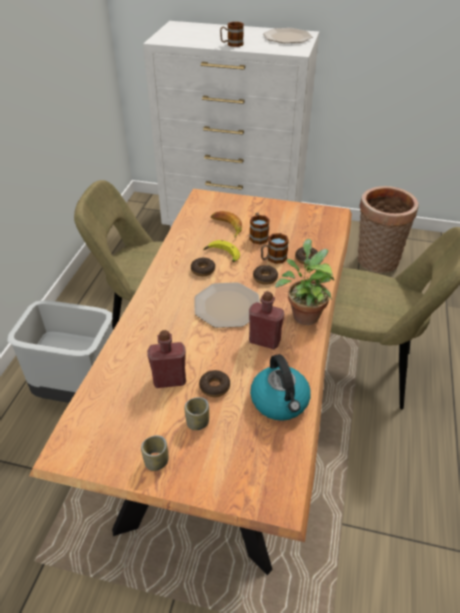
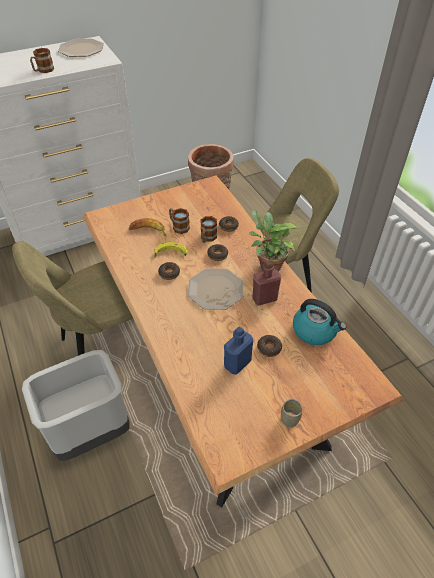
camera: 40 degrees left, 5 degrees up
(169, 380) = (237, 363): red bottle -> blue bottle
(197, 422) = (285, 377): cup -> none

